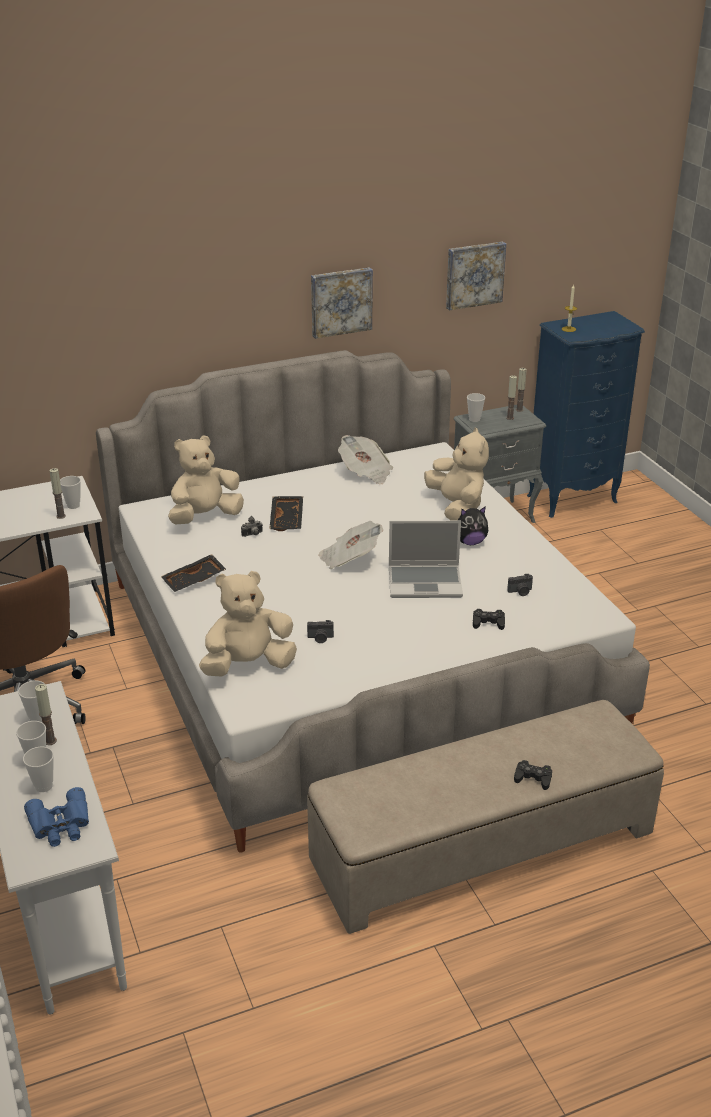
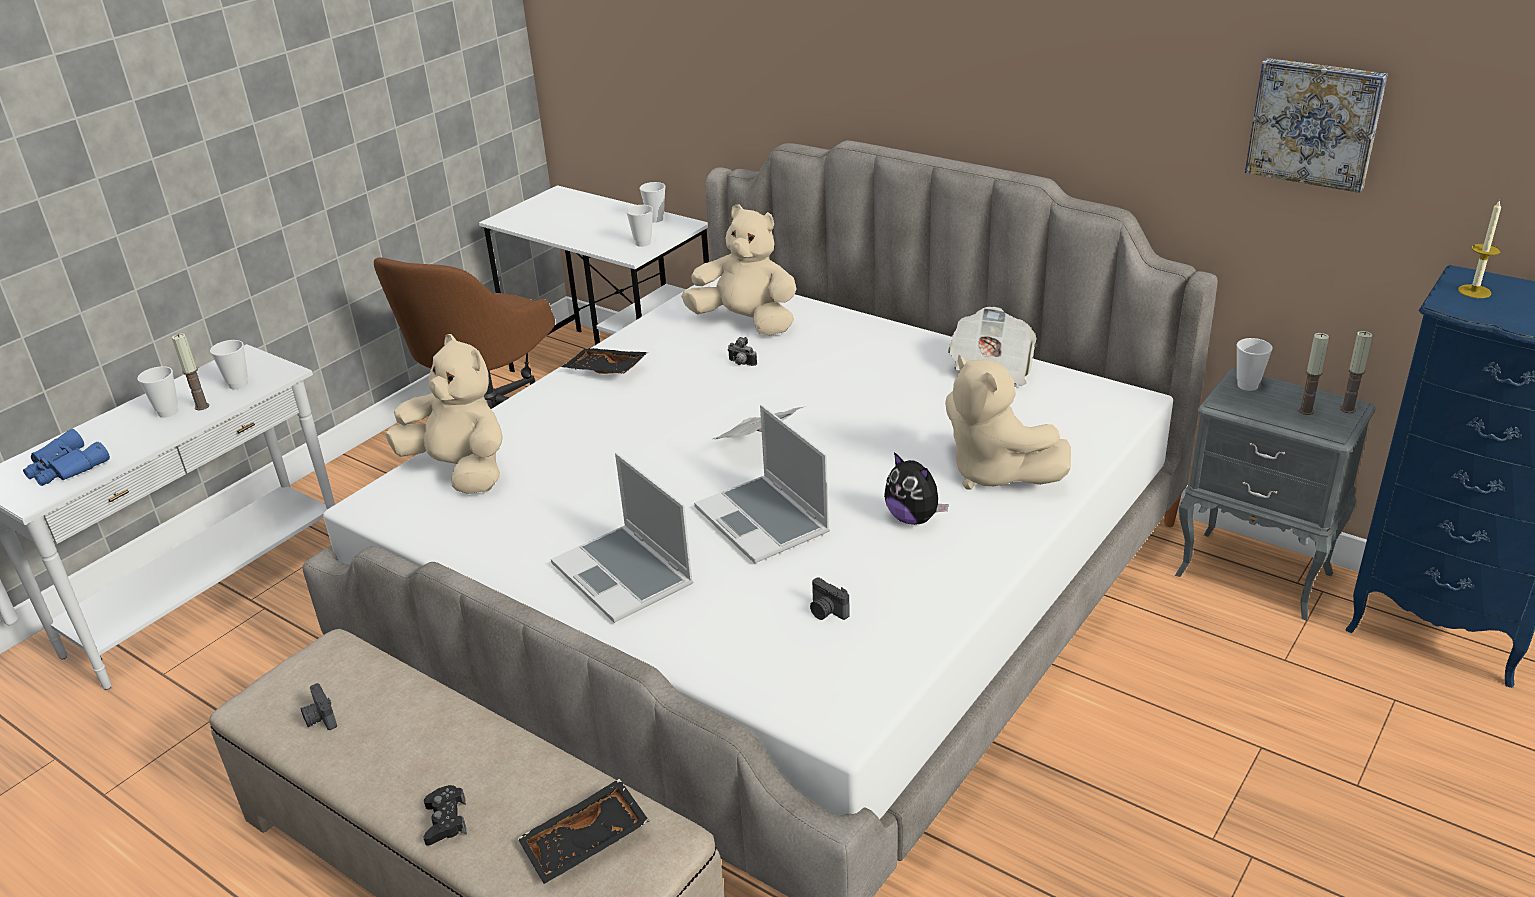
camera: 60 degrees right, 0 degrees up
(43, 786) = (125, 433): cup -> cup (655, 219)
(61, 516) = (615, 246): candle -> none
(288, 519) = (803, 370): black tray -> black tray (586, 843)
(320, 638) = (556, 494): camera -> camera (320, 719)
(340, 301) = (1060, 97): picture -> none
(428, 639) = (625, 575): none -> laptop
(457, 508) = (995, 473): beige plush toy -> beige plush toy turned 105 degrees clockwise
(488, 623) = (712, 612): black game controller -> none

